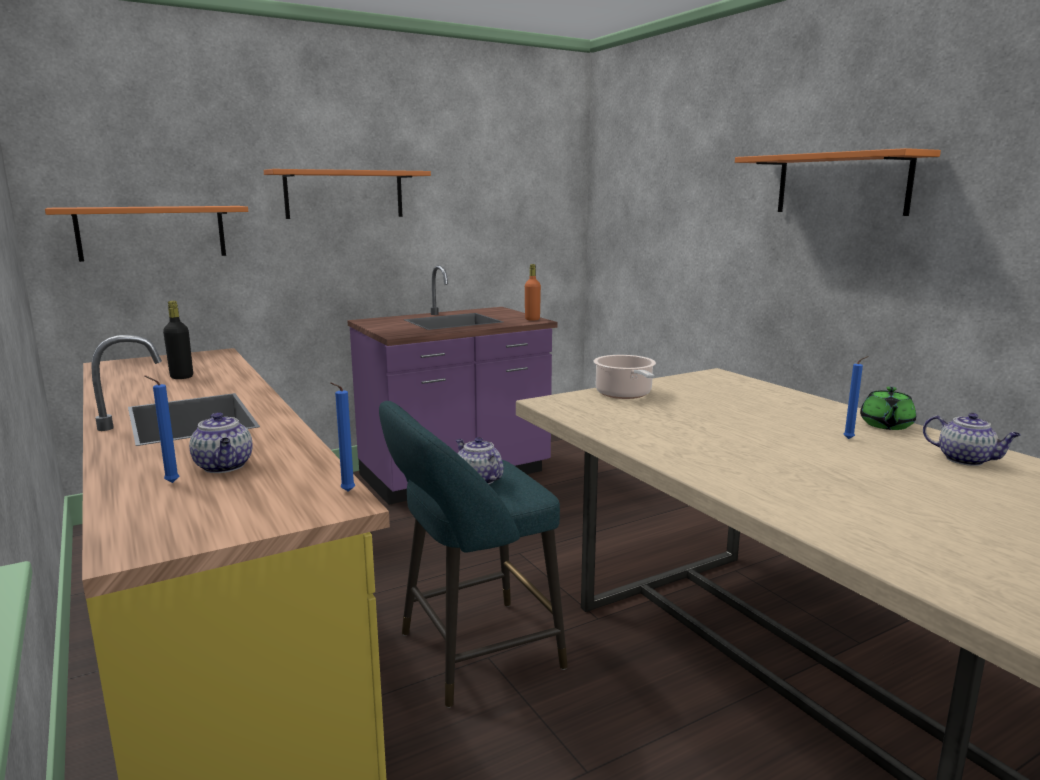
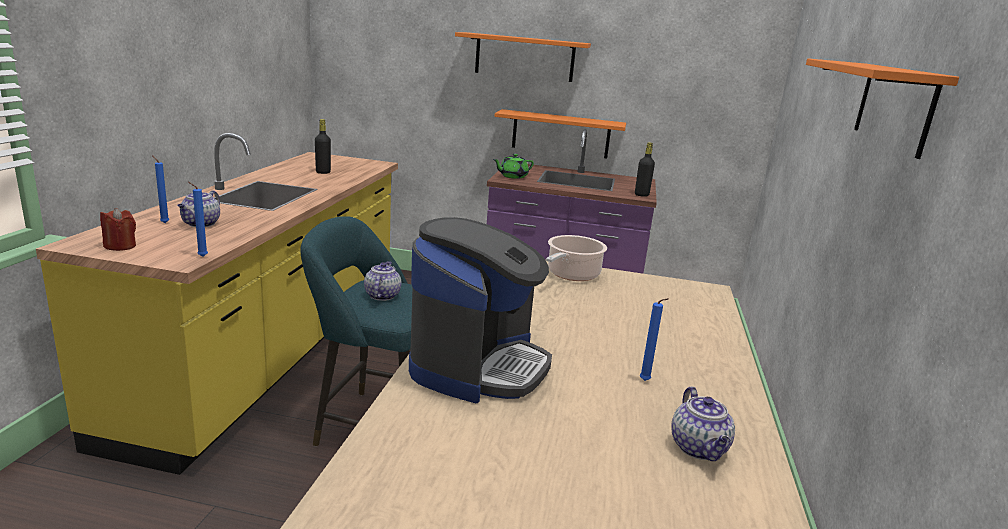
camera: 40 degrees right, 5 degrees up
(152, 232) = (384, 71): orange shelf -> orange shelf (561, 134)
(207, 524) = (120, 246): none -> red candle
(532, 319) = (641, 195): orange bottle -> black bottle
(761, 475) = (478, 365): none -> coffee machine
(886, 425) = (725, 390): green teapot -> green teapot (512, 176)

